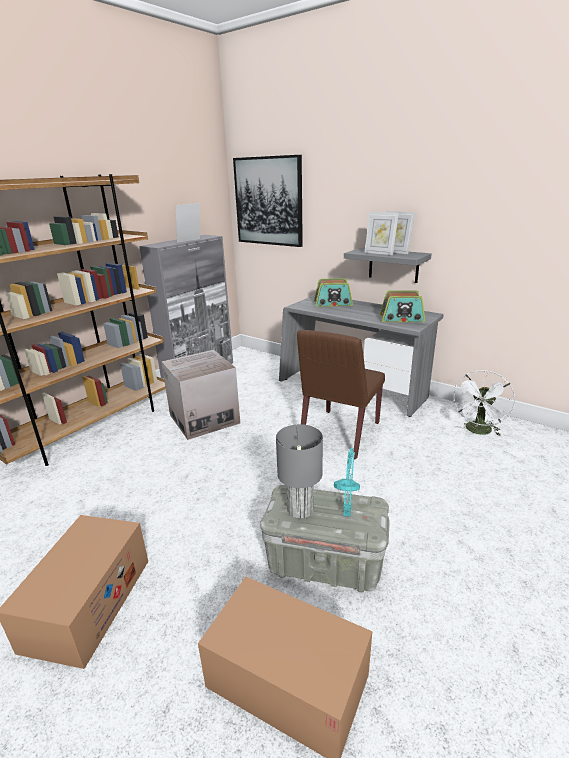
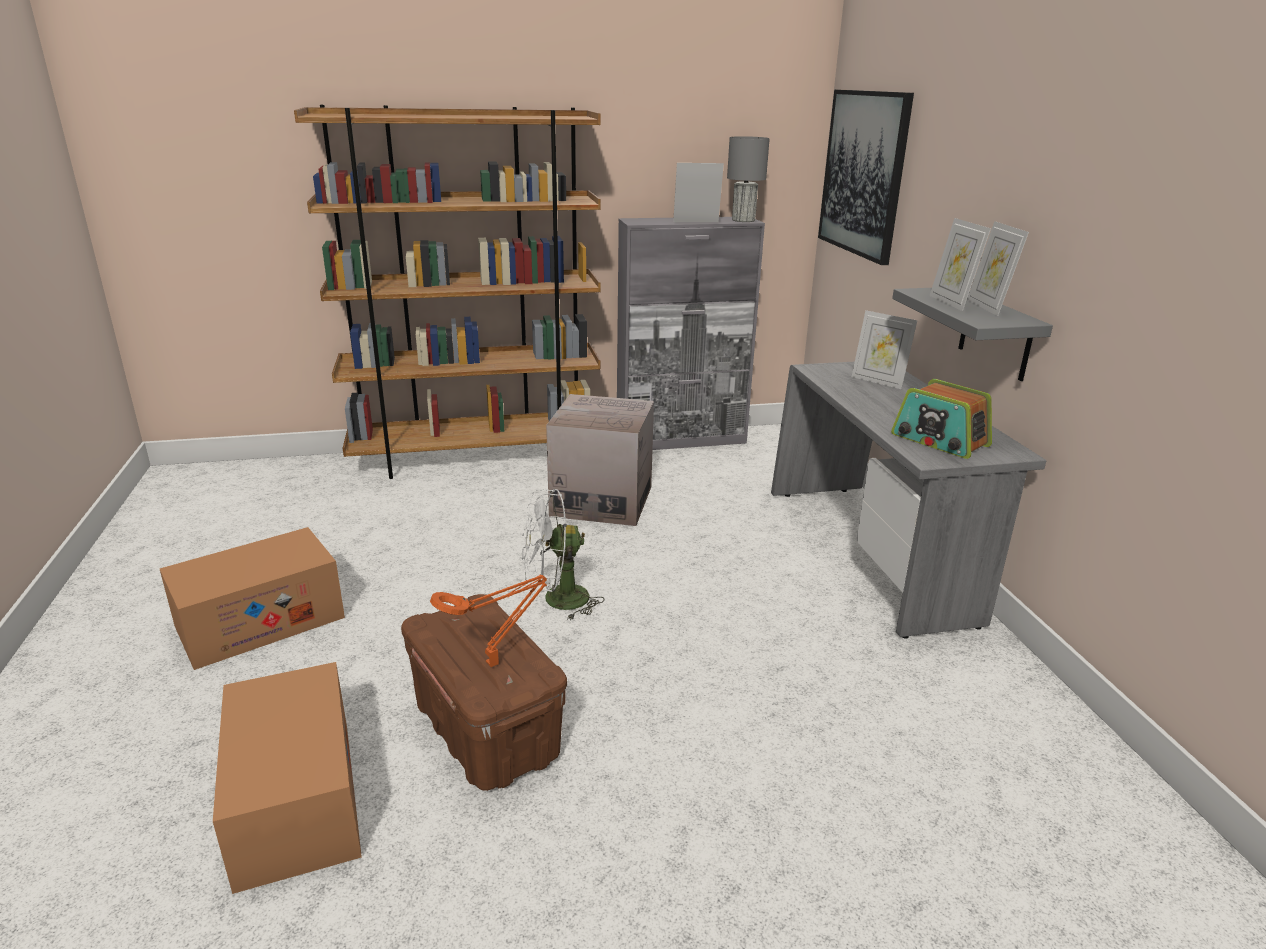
camera: 40 degrees right, 0 degrees up
(299, 510) = (457, 629): grey table lamp -> grey table lamp (742, 220)
(323, 563) = (485, 731): grey storage box -> brown storage box
(333, 303) = (878, 381): radio -> picture frame
(339, 434) = (745, 604): brown chair -> none
(347, 513) = (496, 662): turquoise table lamp -> orange table lamp
(478, 431) = (996, 723): white fan -> white fan (556, 601)

